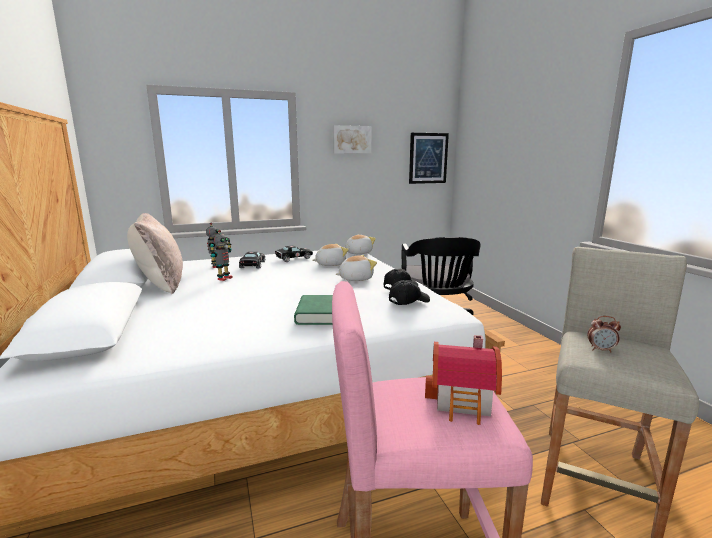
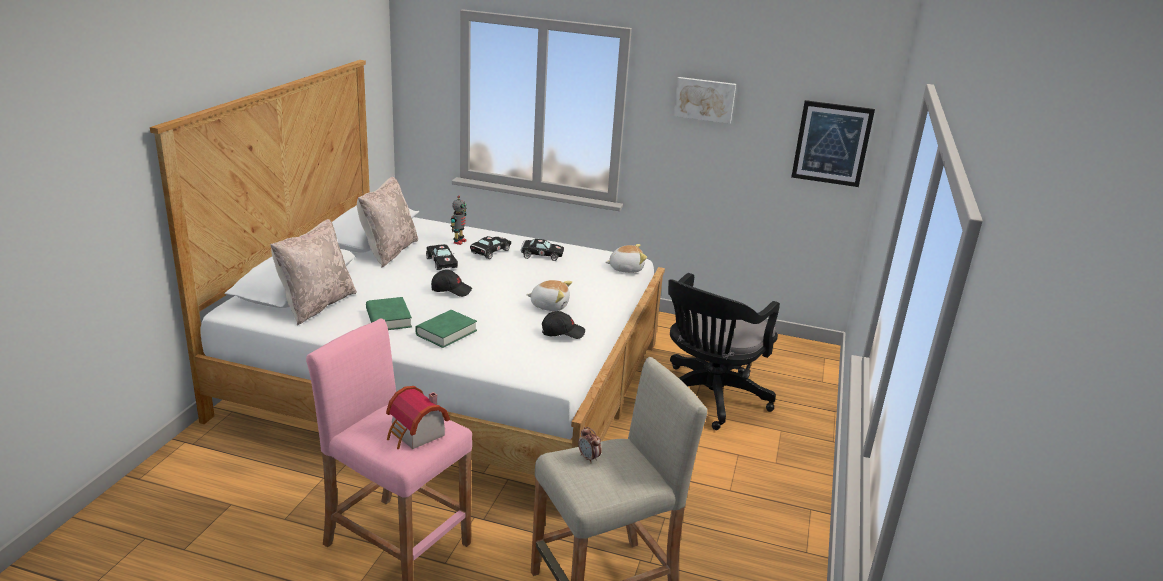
camera: 35 degrees right, 10 degrees up
(143, 337) = (316, 305): none -> beige pillow
(224, 278) = (441, 262): toy robot -> black toy car
(245, 322) = (388, 319): none -> green book
(330, 264) = (563, 276): plush toy -> none
(408, 301) = (534, 350): black cap -> black cap (451, 290)

